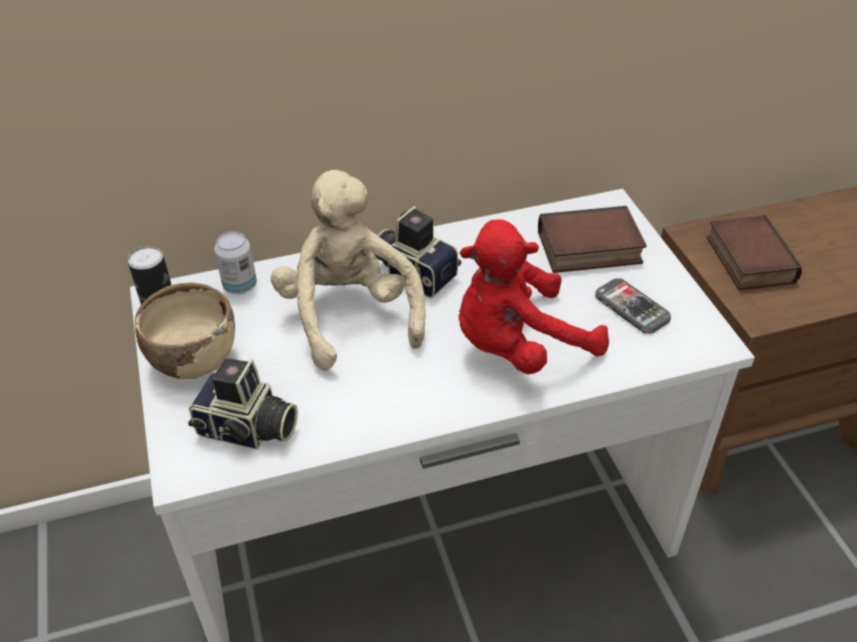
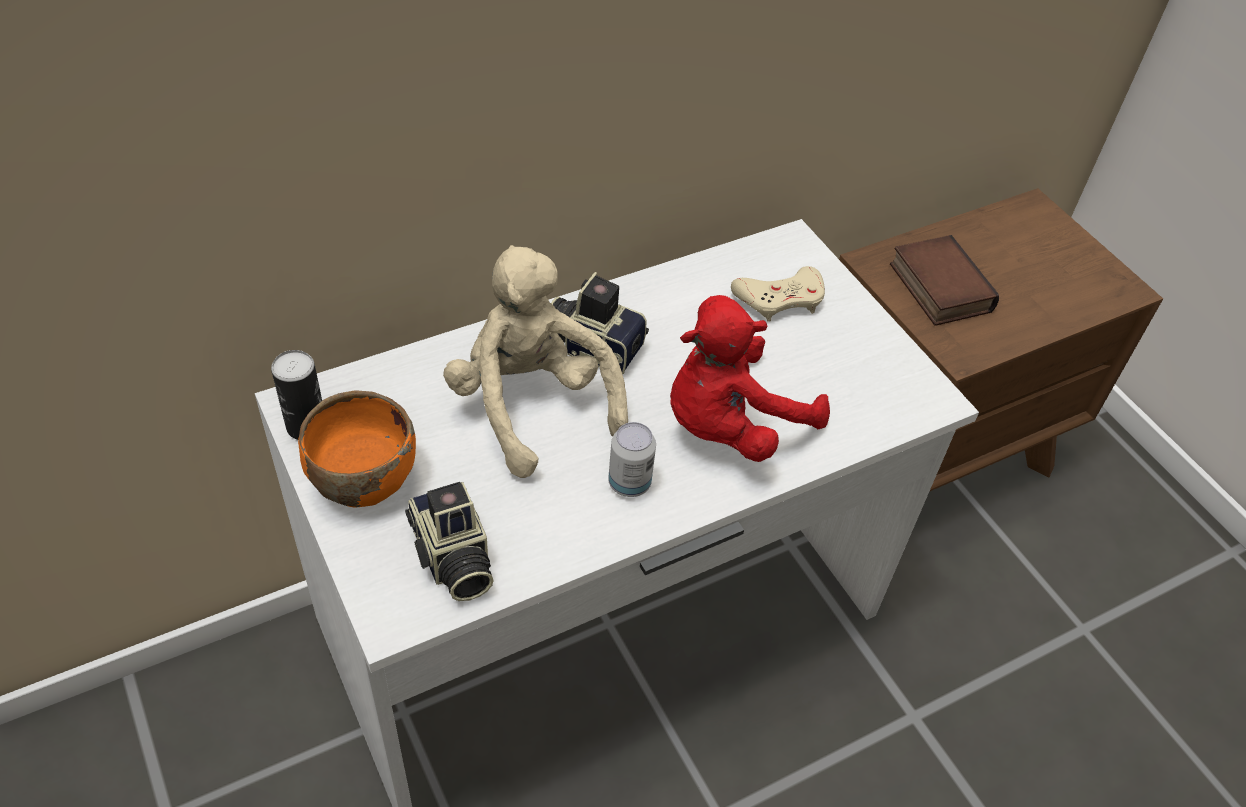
camera: 15 degrees left, 5 degrees up
(193, 359) = (362, 479): beige bowl -> orange bowl
(240, 286) = (391, 380): can -> can (629, 483)
(247, 430) = (452, 559): camera -> camera turned 60 degrees clockwise
(588, 249) = (780, 299): book -> beige game controller
(632, 308) = (842, 366): phone -> none

